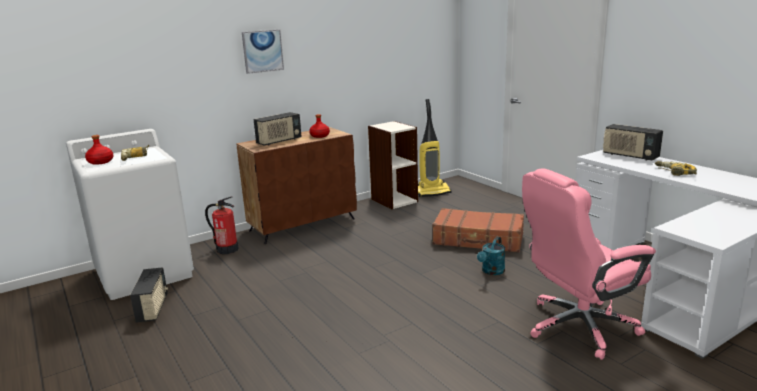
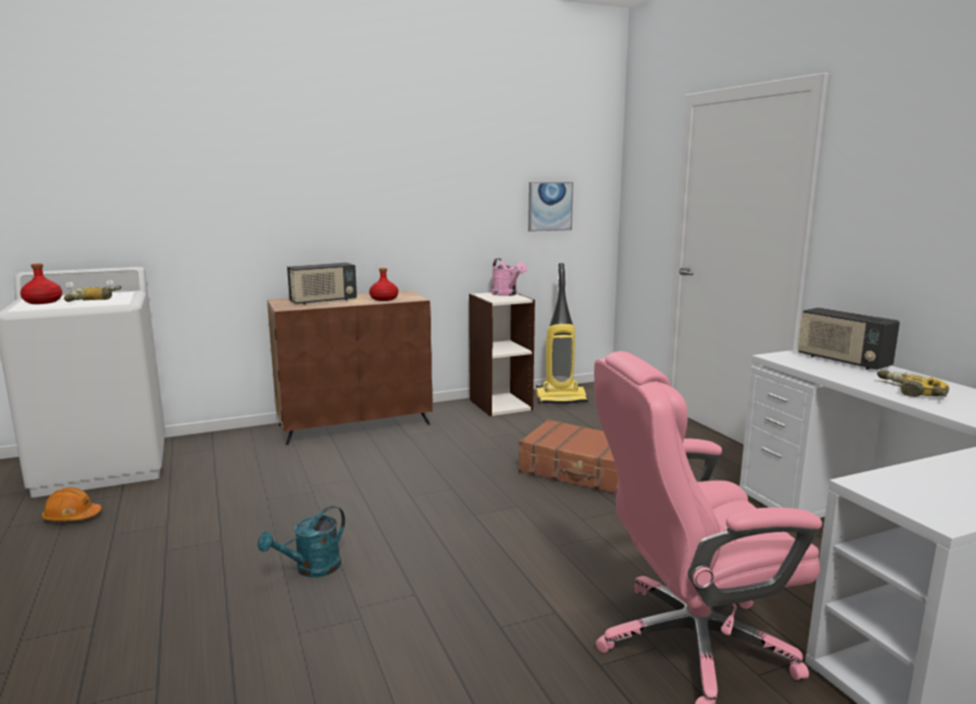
camera: 10 degrees right, 5 degrees down
(153, 308) = (72, 517): radio -> orange hard hat
(227, 249) = (231, 446): fire extinguisher -> none
(262, 51) = (314, 175): picture -> picture (550, 206)
(395, 124) = (507, 294): none -> pink watering can
(491, 271) = (587, 526): turquoise watering can -> turquoise watering can (311, 569)

